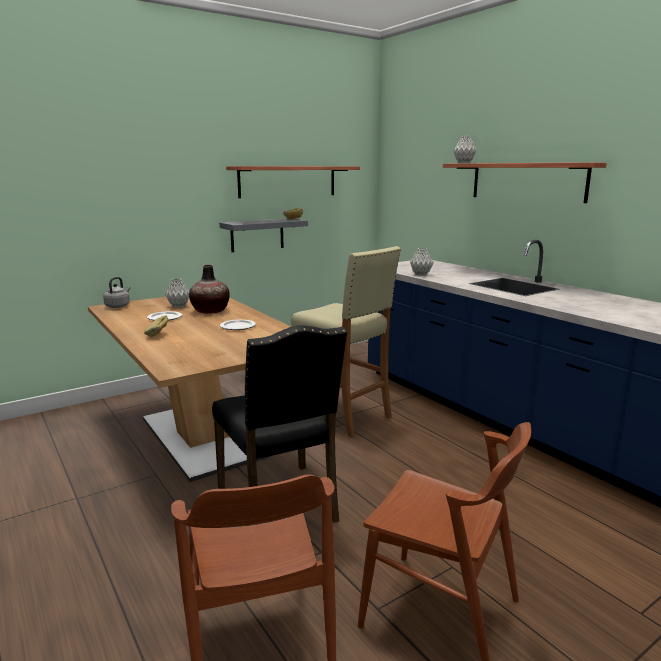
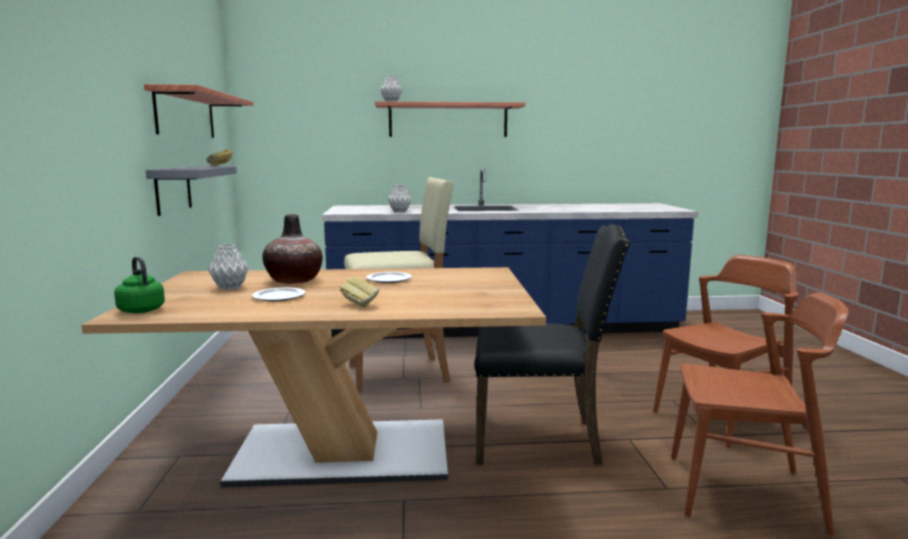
camera: 60 degrees left, 5 degrees down
(118, 306) = (140, 310): grey kettle -> green kettle

